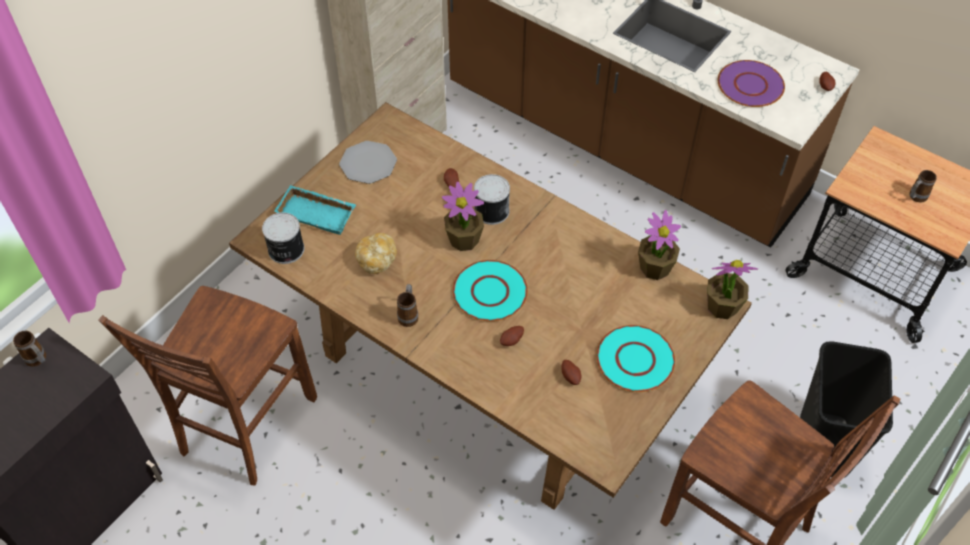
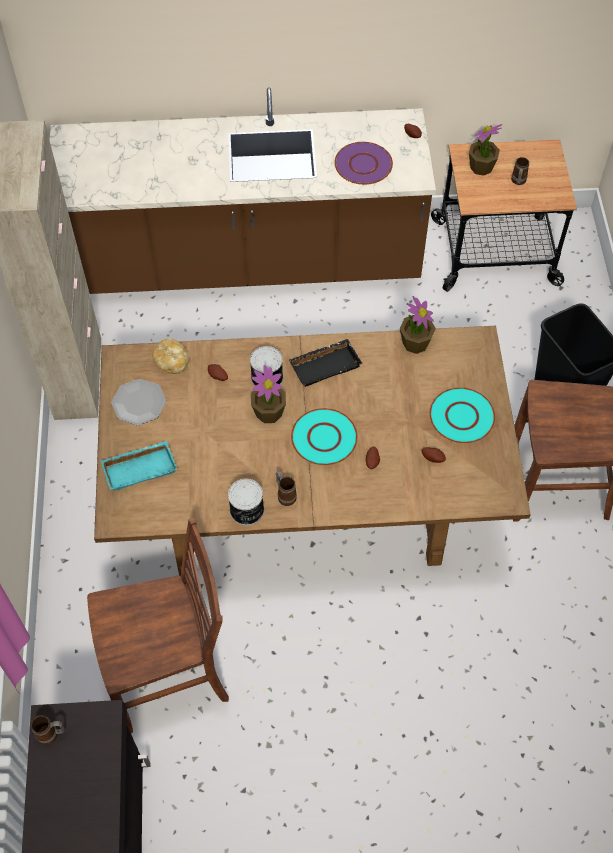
camera: 40 degrees left, 5 degrees up
(244, 426) = (171, 677): brown chair -> brown chair turned 90 degrees counterclockwise
(285, 250) = (145, 513): can -> can (247, 511)
(377, 259) = (221, 471): bread -> bread (172, 361)
(553, 233) = (325, 365): none -> black tray
(722, 307) = (481, 341): potted plant -> potted plant (481, 167)

